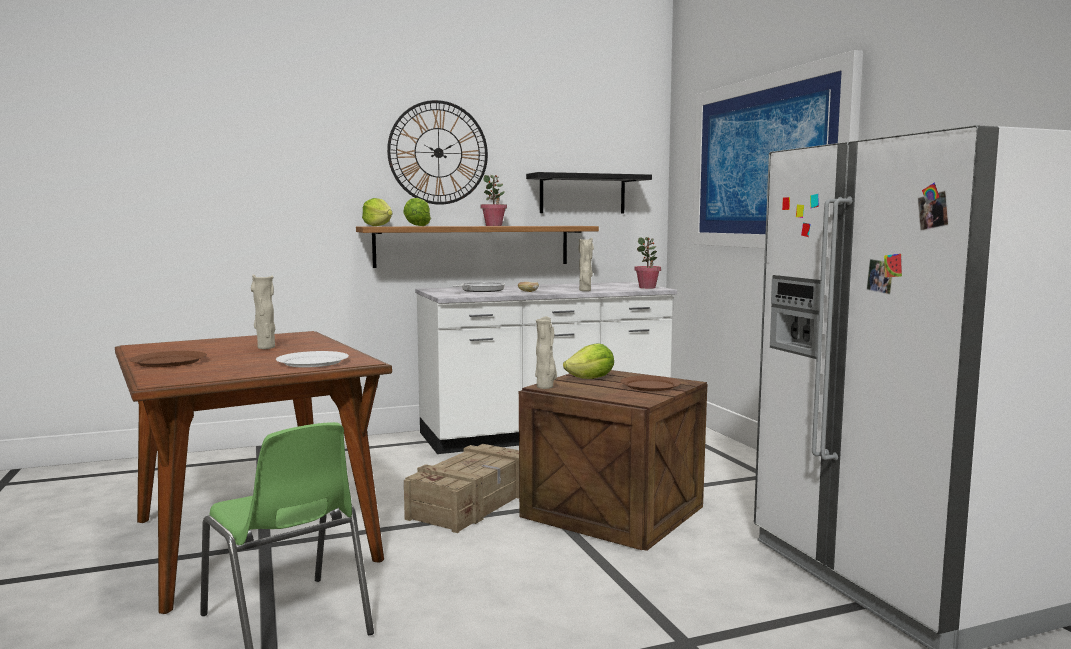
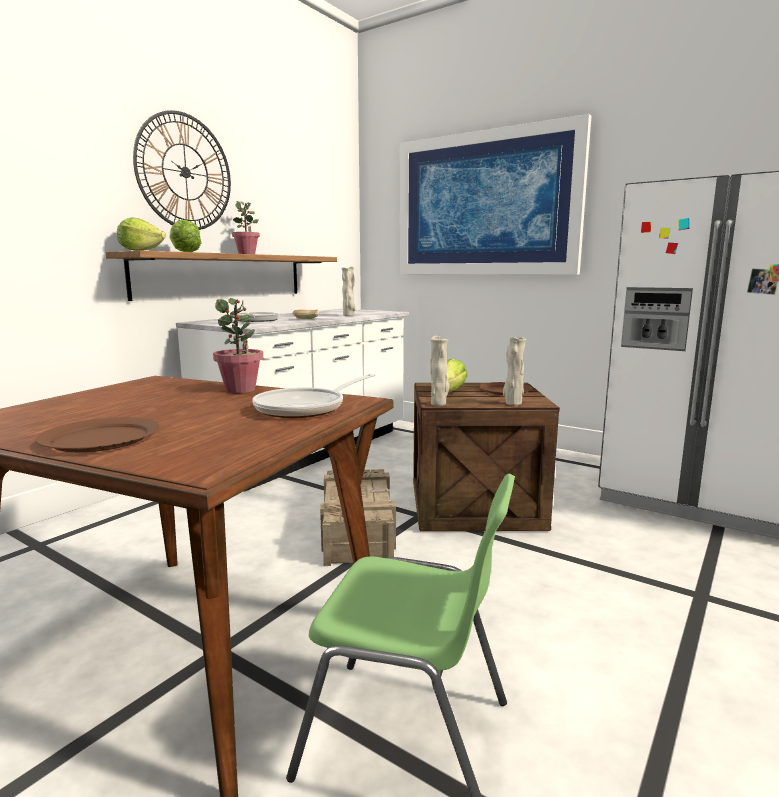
camera: 35 degrees left, 5 degrees up
(266, 347) = (174, 400): beige vase -> beige vase (512, 404)
(313, 362) = (306, 408): white plate -> frying pan
(582, 194) = (305, 227): black shelf -> none
(647, 288) = (383, 311): potted plant -> potted plant (241, 390)

